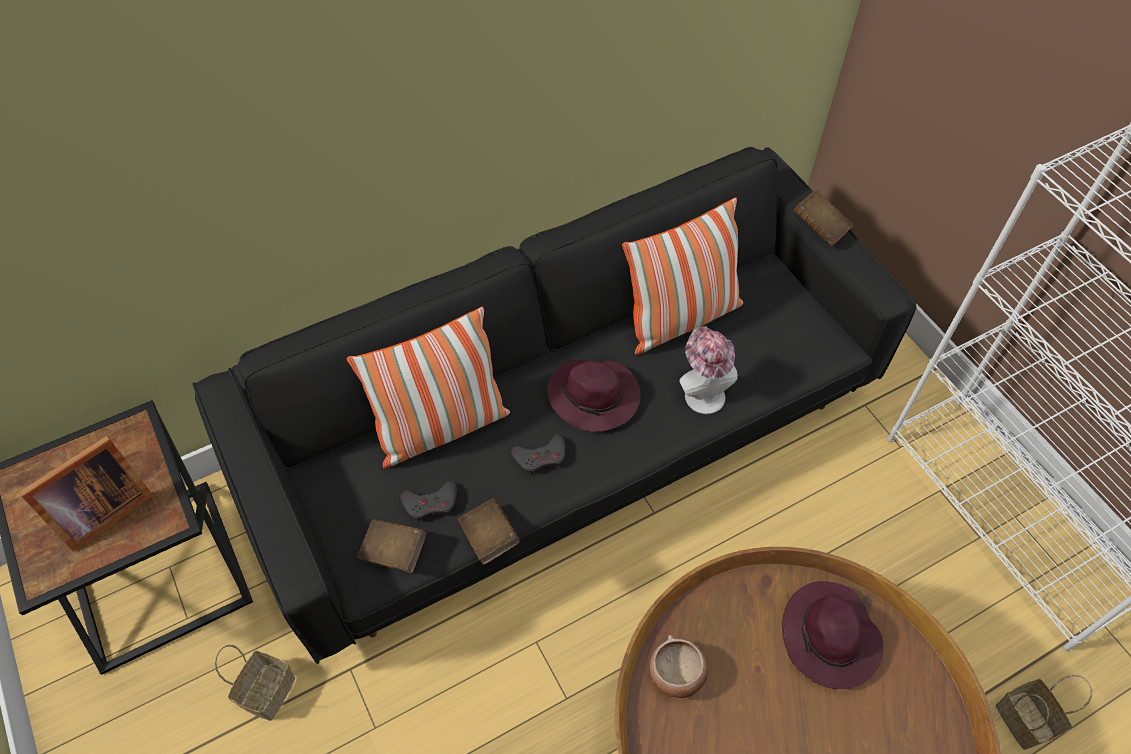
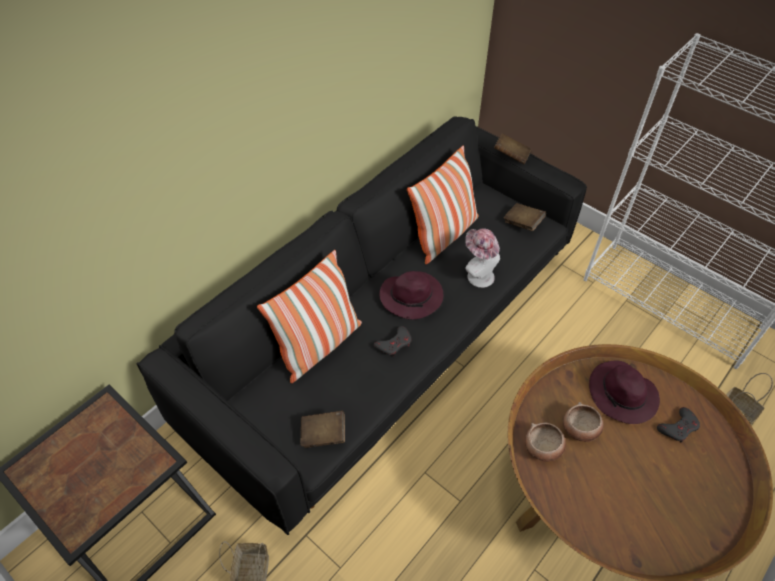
camera: 20 degrees left, 5 degrees down
(100, 511) = (102, 472): picture frame -> none
(431, 503) = (334, 395): grey game controller -> grey game controller (678, 427)
(489, 537) = (383, 404): brown book -> brown book (523, 223)
(743, 666) = (580, 429): none -> bowl

